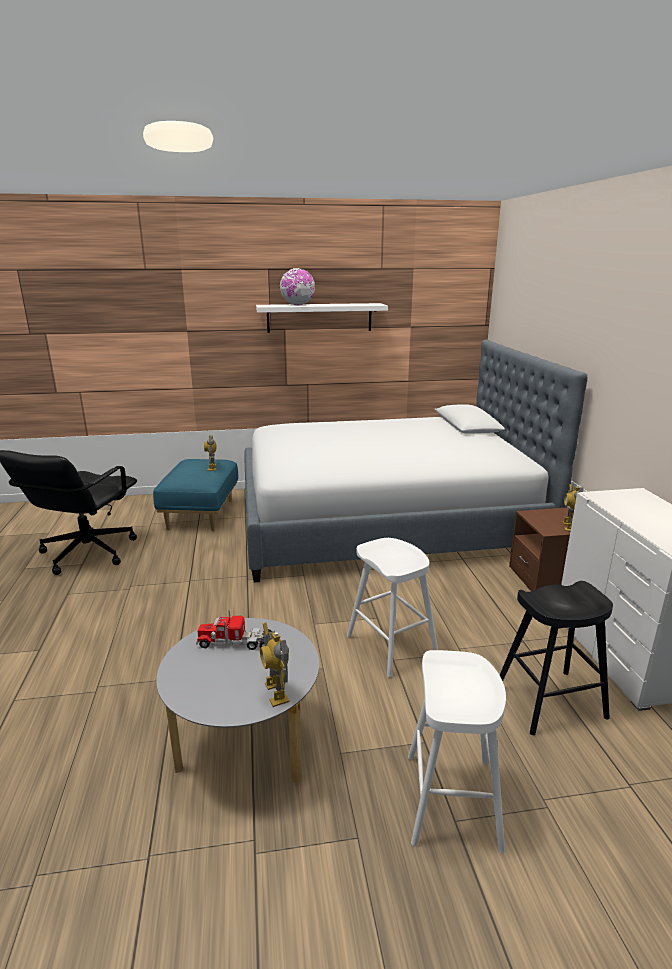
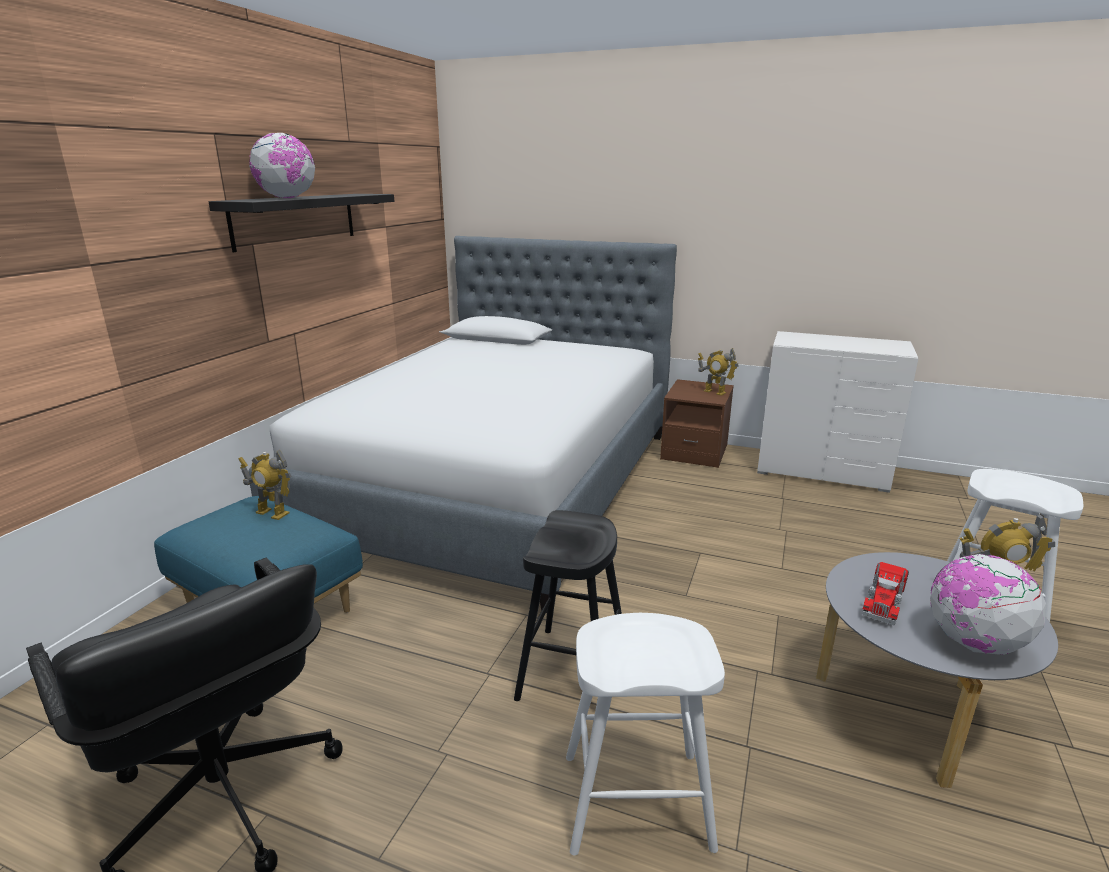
camera: 60 degrees left, 0 degrees up
(197, 683) = (973, 643): none -> globe
(319, 317) = (296, 220): white shelf -> black shelf
(391, 645) = (757, 561): white stool -> white stool (635, 801)
(550, 701) = (870, 518): black stool -> black stool (573, 671)

